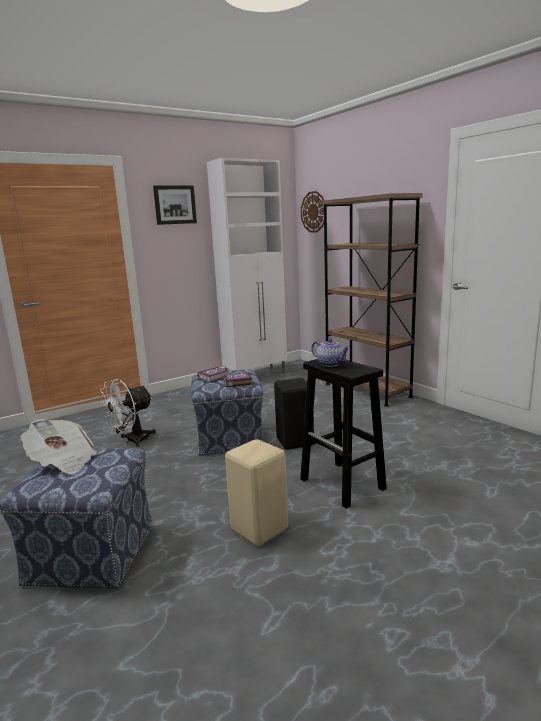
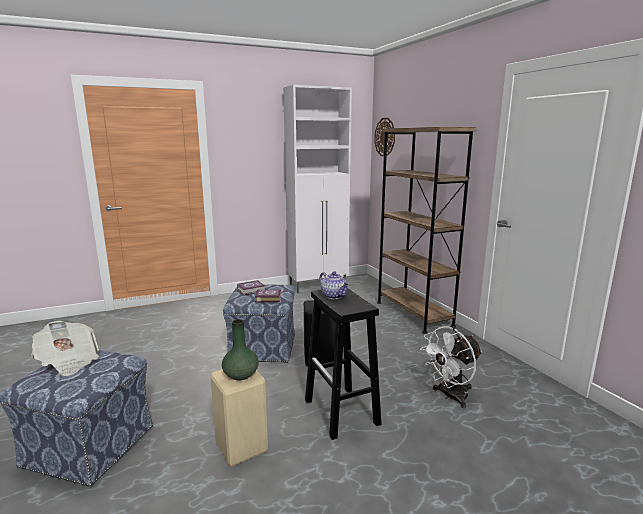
camera: 10 degrees right, 0 degrees up
(132, 440) = (180, 338): white fan -> white fan (450, 397)
(174, 205) = (251, 126): picture -> none
(259, 450) = (241, 375): none -> green vase

